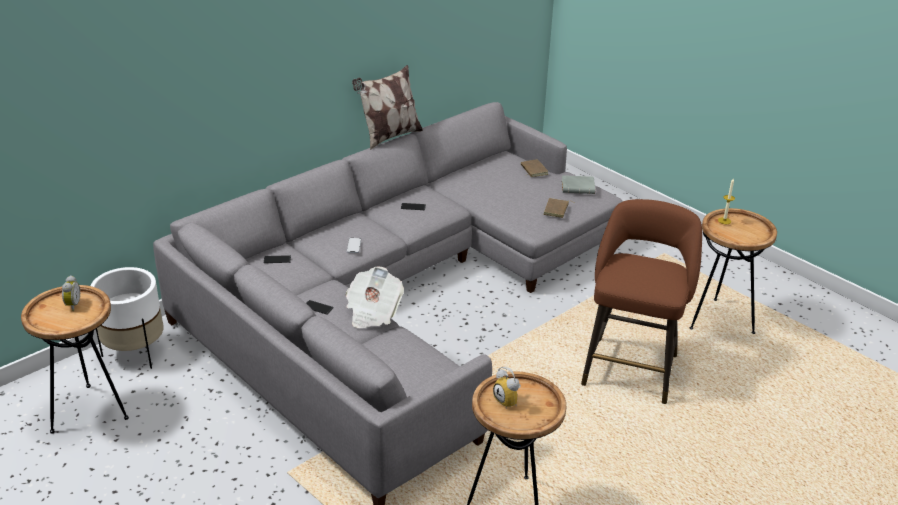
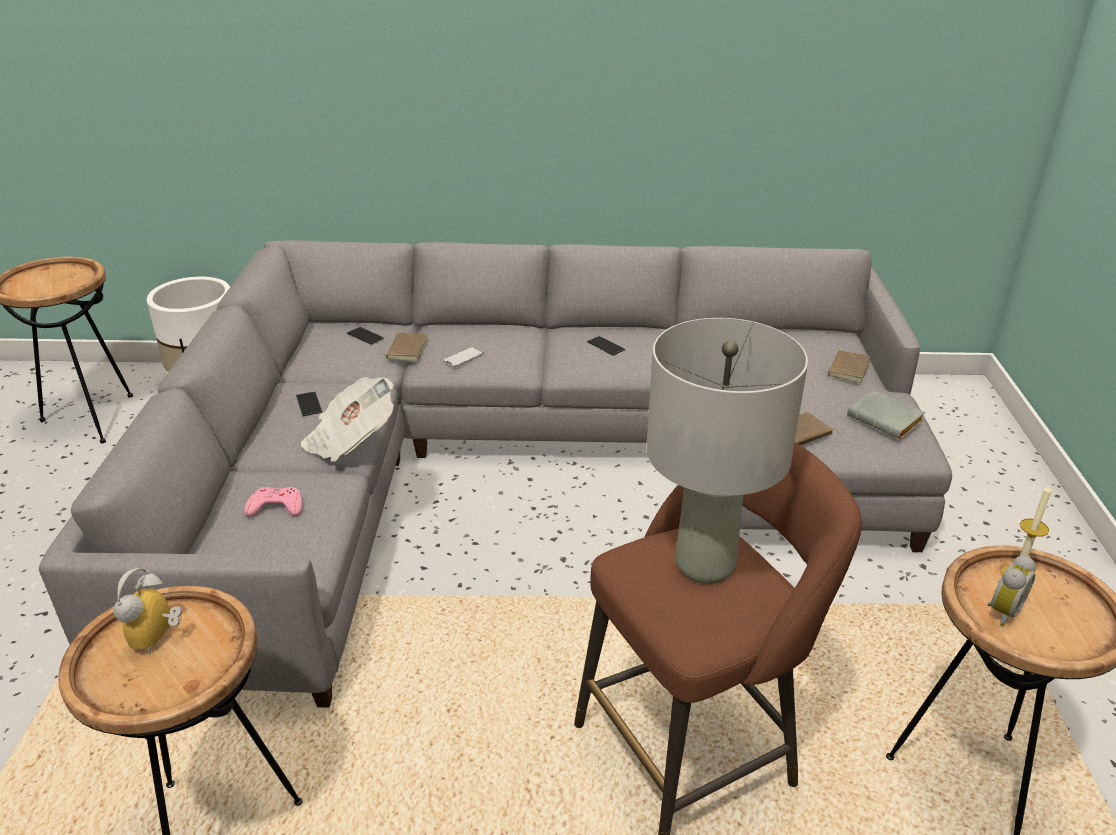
camera: 45 degrees right, 0 degrees up
(72, 305) = (62, 278): alarm clock -> alarm clock (1001, 611)
(313, 256) = (405, 349): none -> brown book
(389, 136) = (641, 240): pillow -> none
(396, 357) = (276, 507): none -> pink game controller
(638, 268) = (704, 564): none -> grey table lamp

